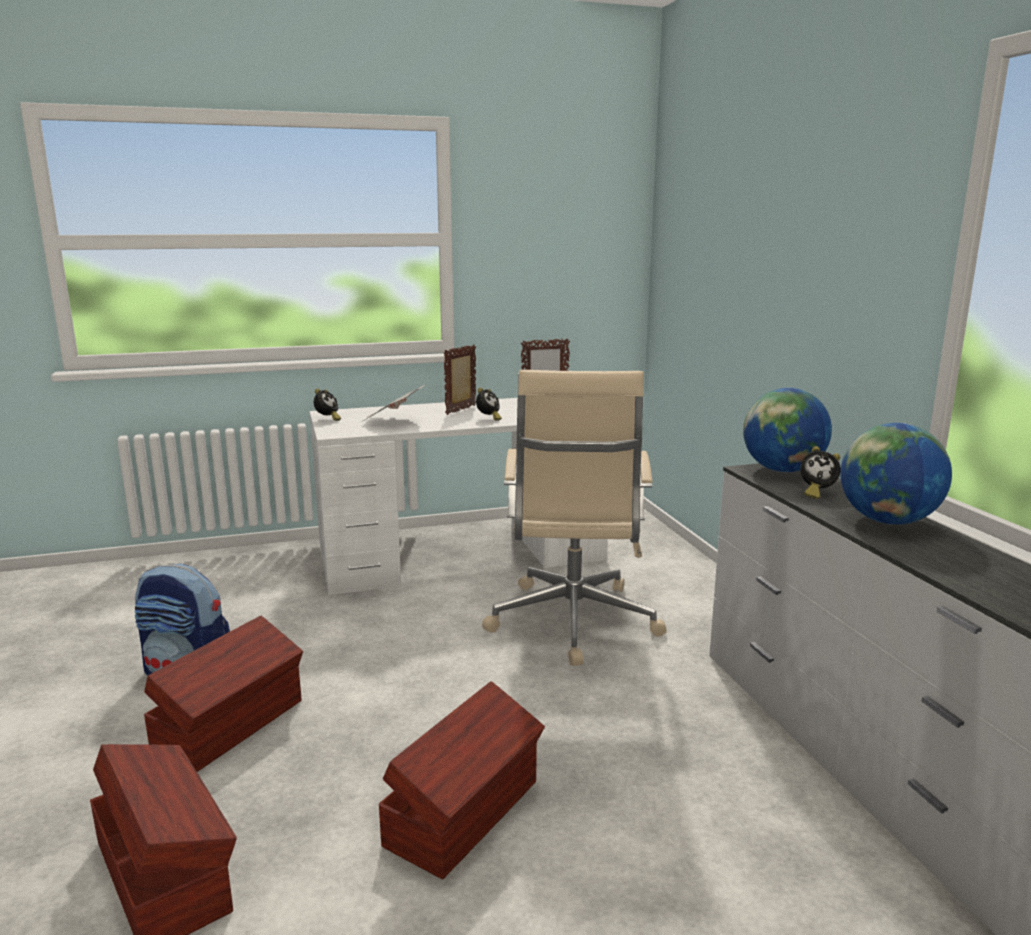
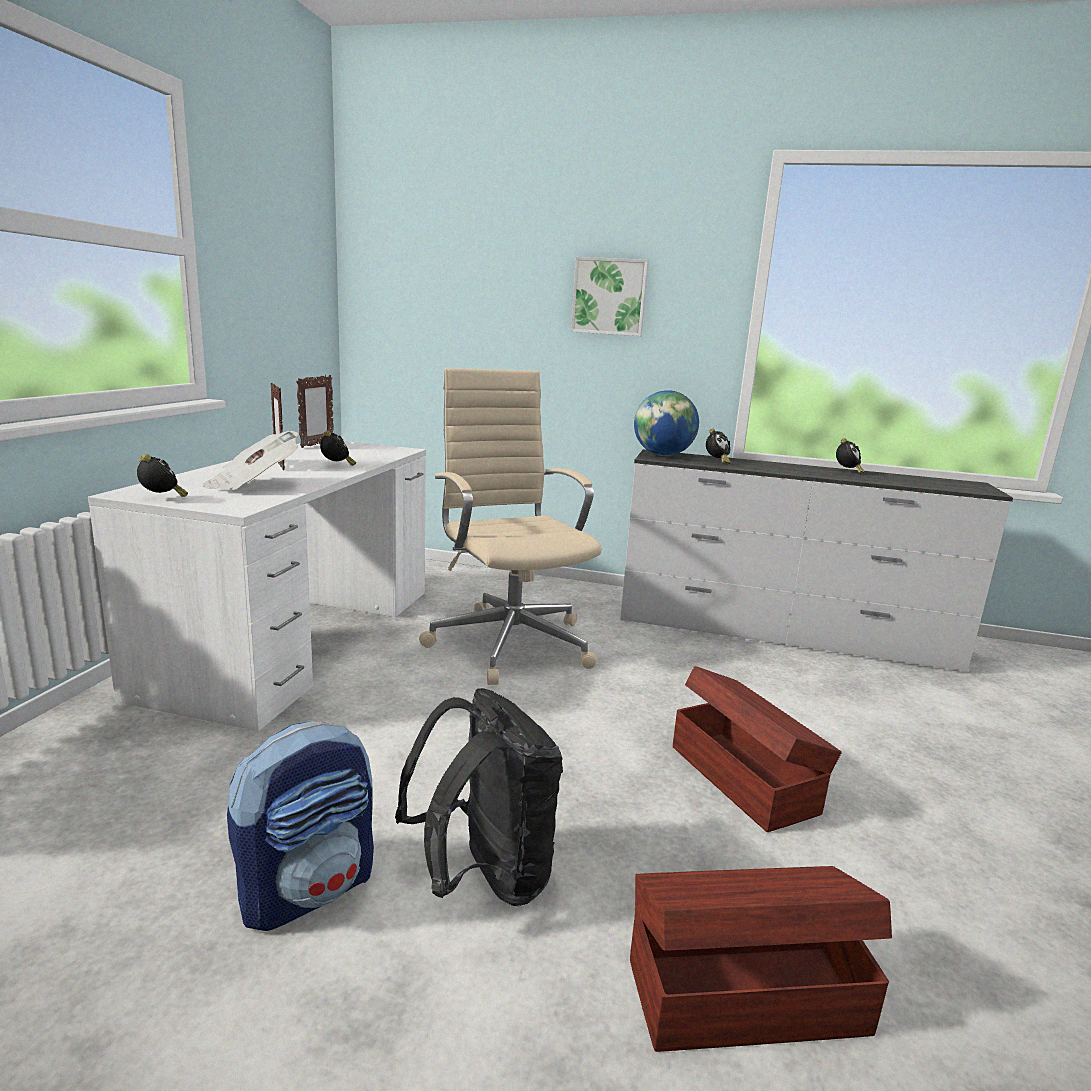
camera: 60 degrees left, 0 degrees up
(232, 725) = (484, 877): brown storage box -> black backpack
(572, 623) = (510, 642): beige office chair -> beige office chair turned 150 degrees counterclockwise
(817, 262) = (609, 297): none -> picture
(887, 521) = (780, 467): globe -> none
(974, 557) = (847, 472): none -> alarm clock

